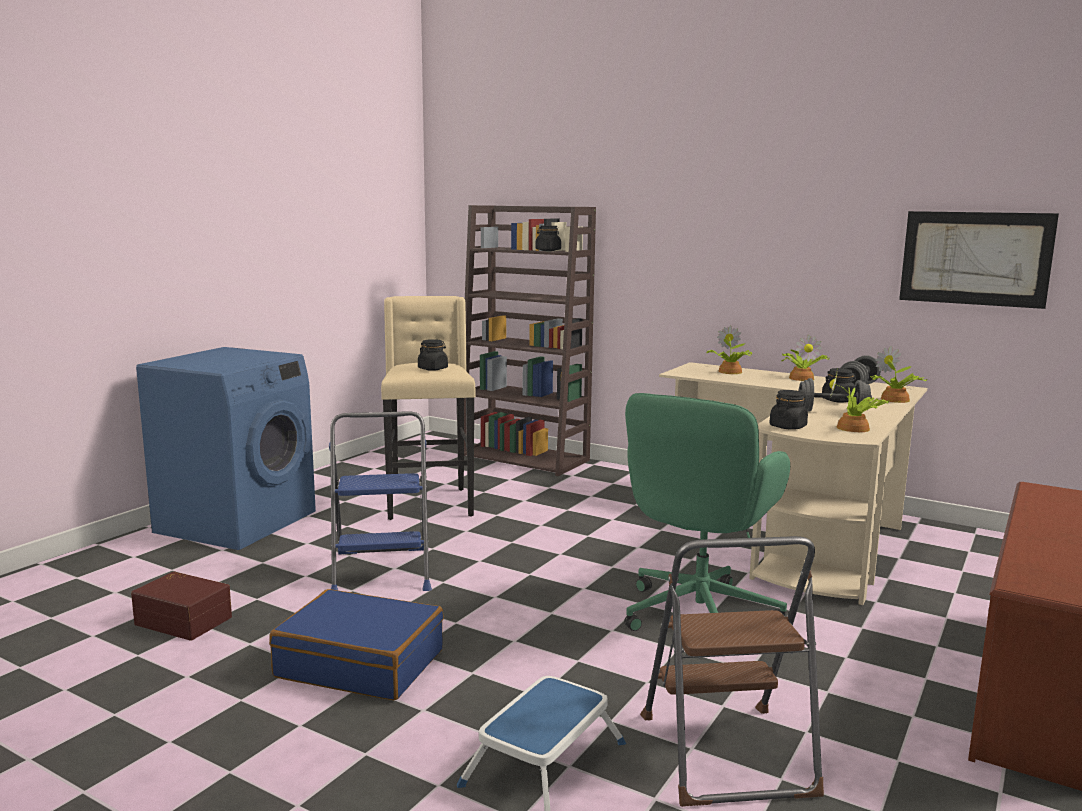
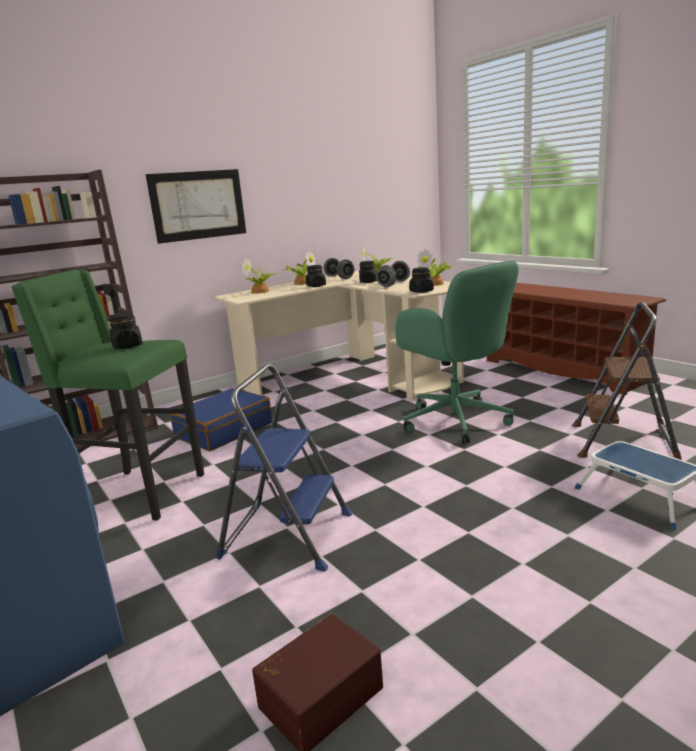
camera: 65 degrees left, 5 degrees up
(361, 663) = (482, 560): blue suitcase -> blue suitcase (223, 430)
(429, 503) = (140, 493): beige stool -> green stool
(548, 250) = (68, 219): black jar -> black jar (316, 286)
(975, 258) = (361, 187): picture -> picture (198, 205)

